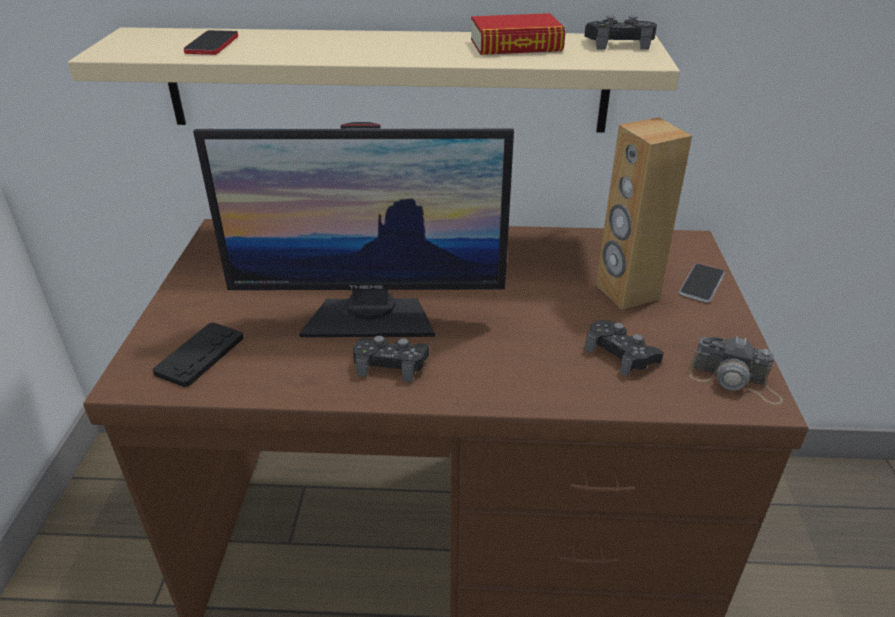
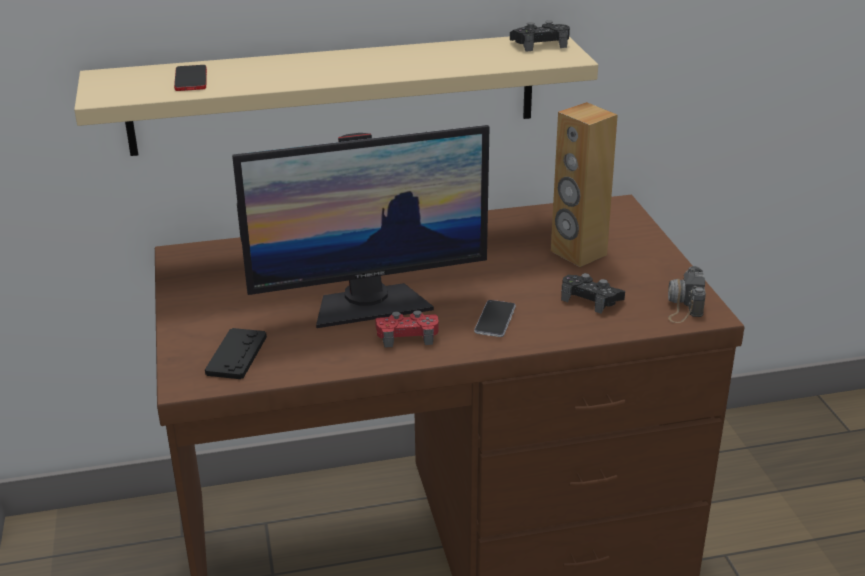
camera: 15 degrees left, 5 degrees down
(391, 364) = (407, 335): black game controller -> red game controller
(516, 45) = (457, 54): book -> none
(701, 284) = (637, 238): phone -> phone (495, 319)
(735, 381) = (684, 304): camera -> camera turned 90 degrees clockwise

